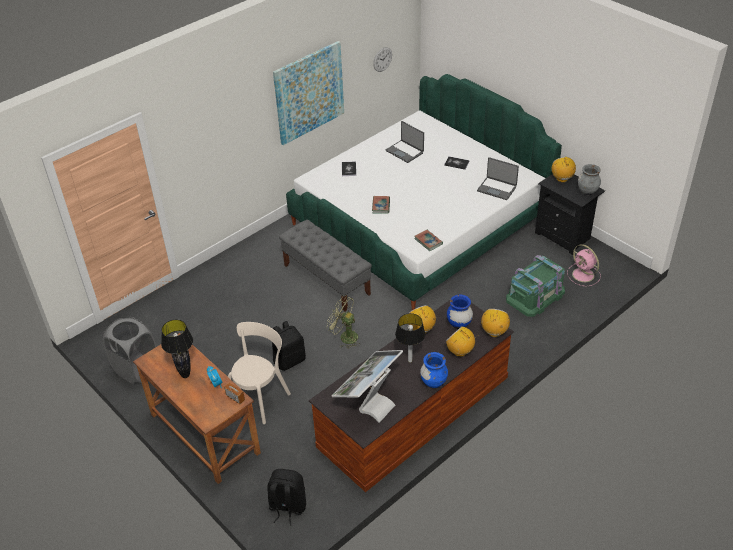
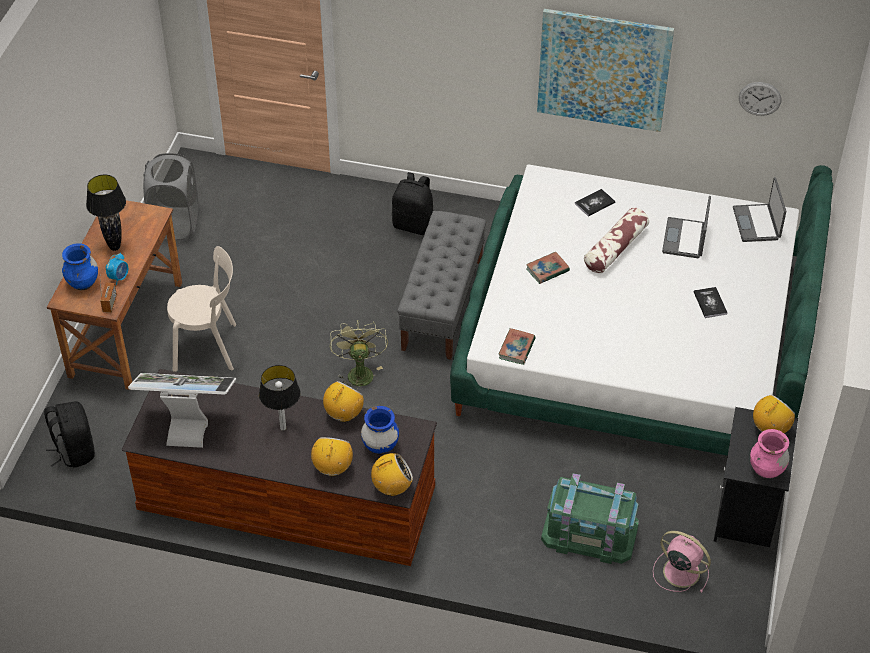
camera: 55 degrees right, 5 degrees up
(289, 360) = (283, 341): black backpack -> black backpack (414, 224)
(388, 176) = (615, 248): none -> pillow
(433, 382) = (262, 466): blue vase -> blue vase (83, 283)
(497, 188) = (692, 370): laptop -> laptop (757, 224)
(584, 275) = (679, 571): pink fan -> pink fan turned 105 degrees clockwise
(587, 191) = (766, 470): grey vase -> pink vase

